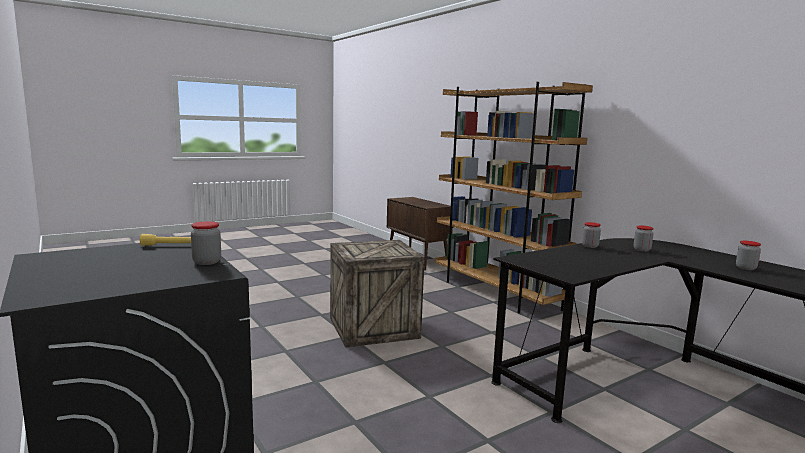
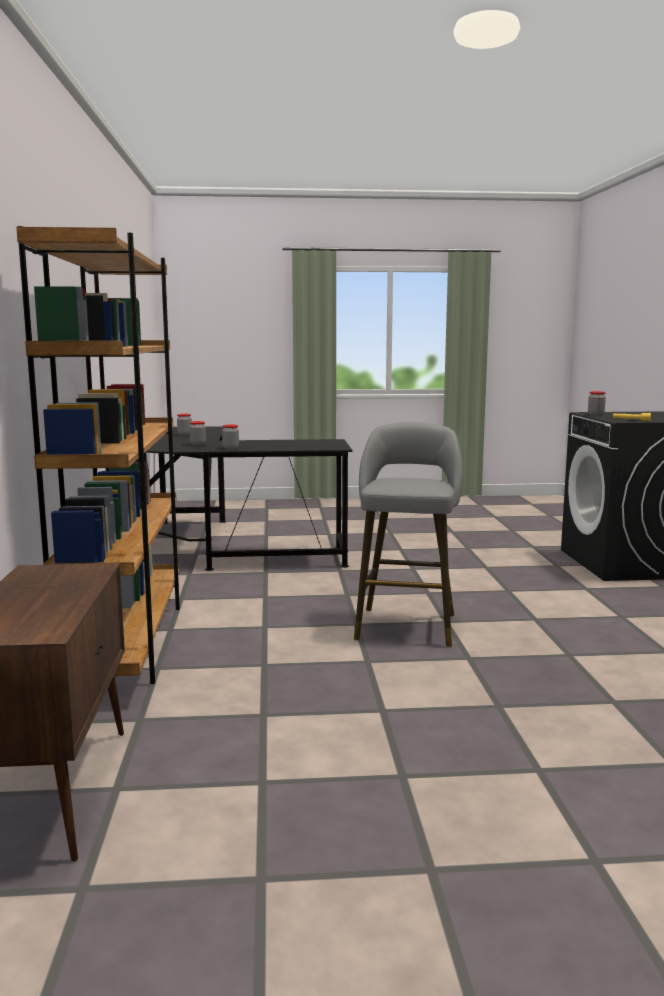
camera: 150 degrees left, 0 degrees up
(373, 328) = (406, 624): crate -> grey stool

